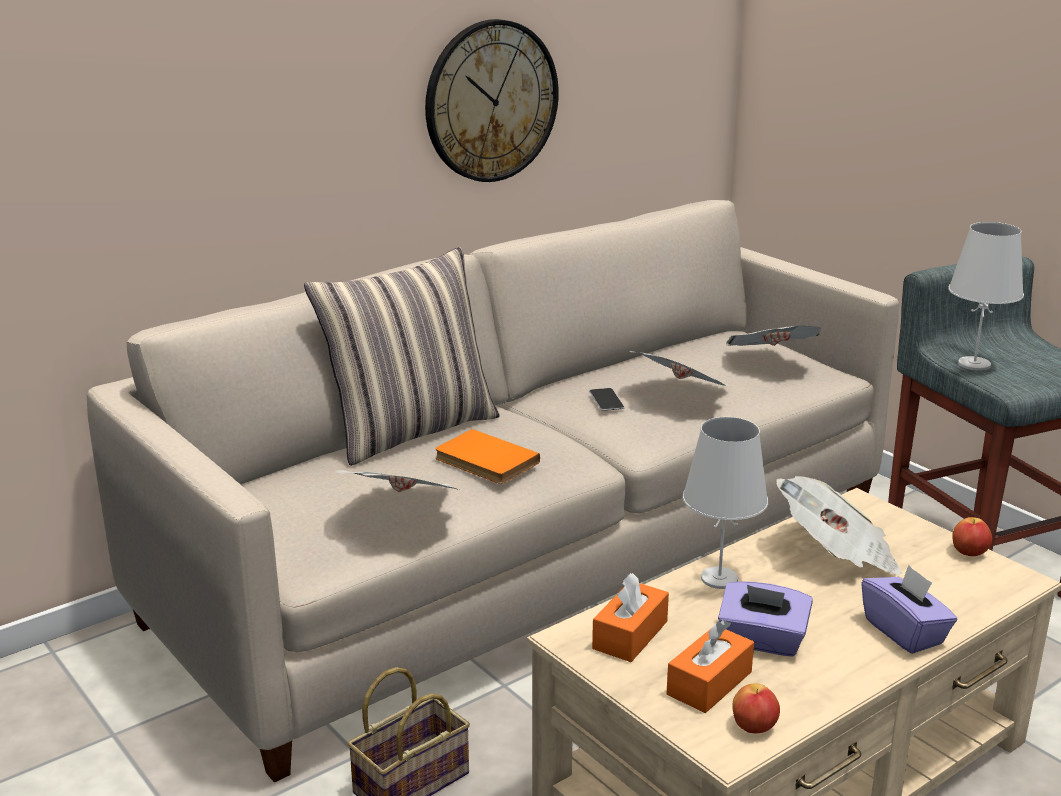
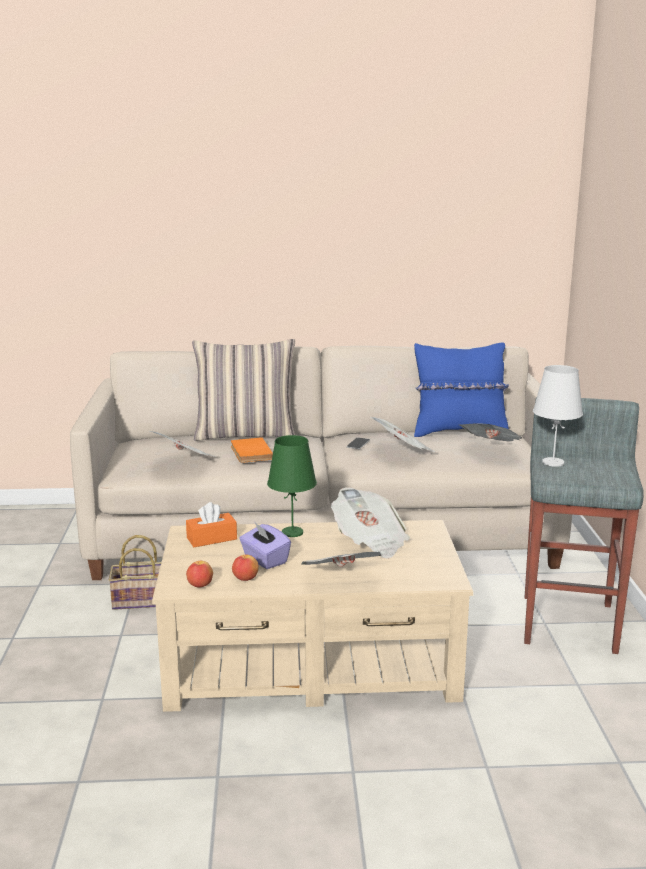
camera: 35 degrees right, 5 degrees down
(491, 101) = (363, 264): wall clock -> none
(686, 344) = (459, 432): none -> blue pillow
(709, 683) = (211, 565): orange tissue box -> none
(719, 578) = (292, 532): white table lamp -> green table lamp
(904, 632) = (340, 579): purple tissue box -> newspaper
(969, 553) = (445, 562): apple -> apple (245, 578)

